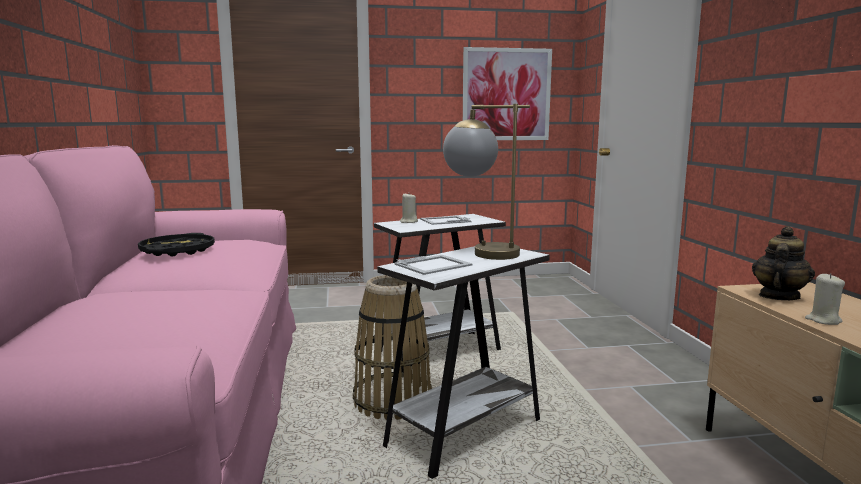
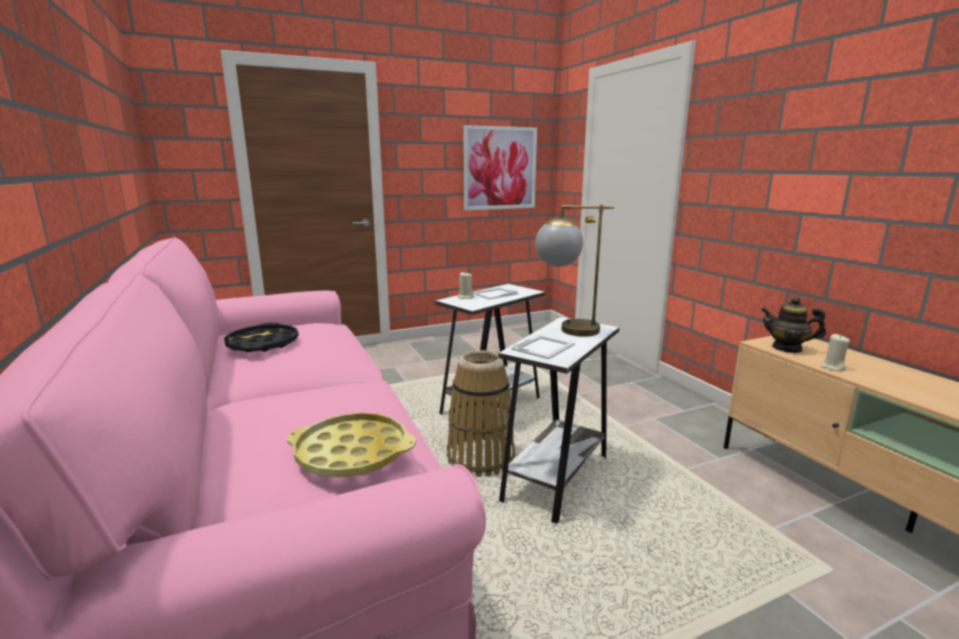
camera: 15 degrees left, 5 degrees up
(146, 338) = (352, 453): none -> yellow tray
(778, 296) = (787, 348): teapot -> teapot turned 90 degrees counterclockwise

